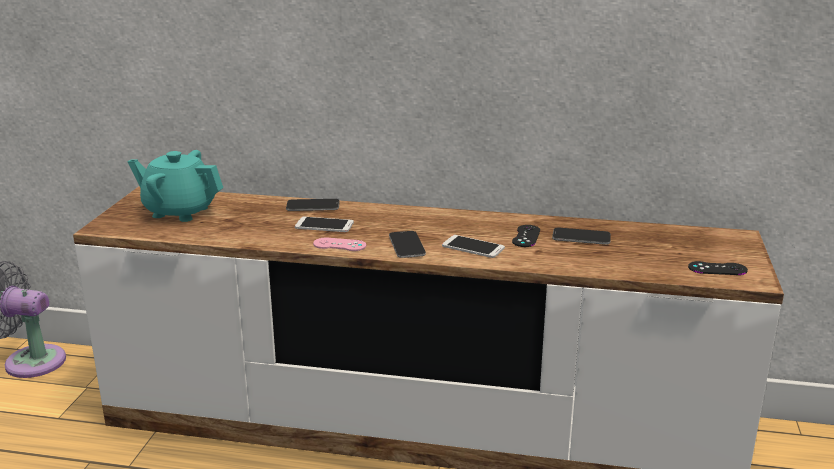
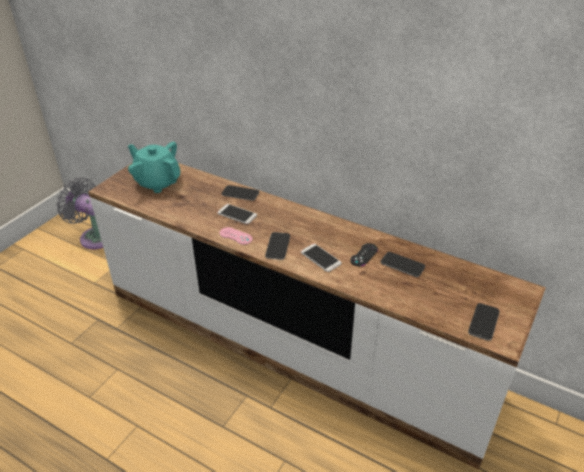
camera: 20 degrees right, 15 degrees up
(717, 269) = (483, 322): black game controller -> phone

